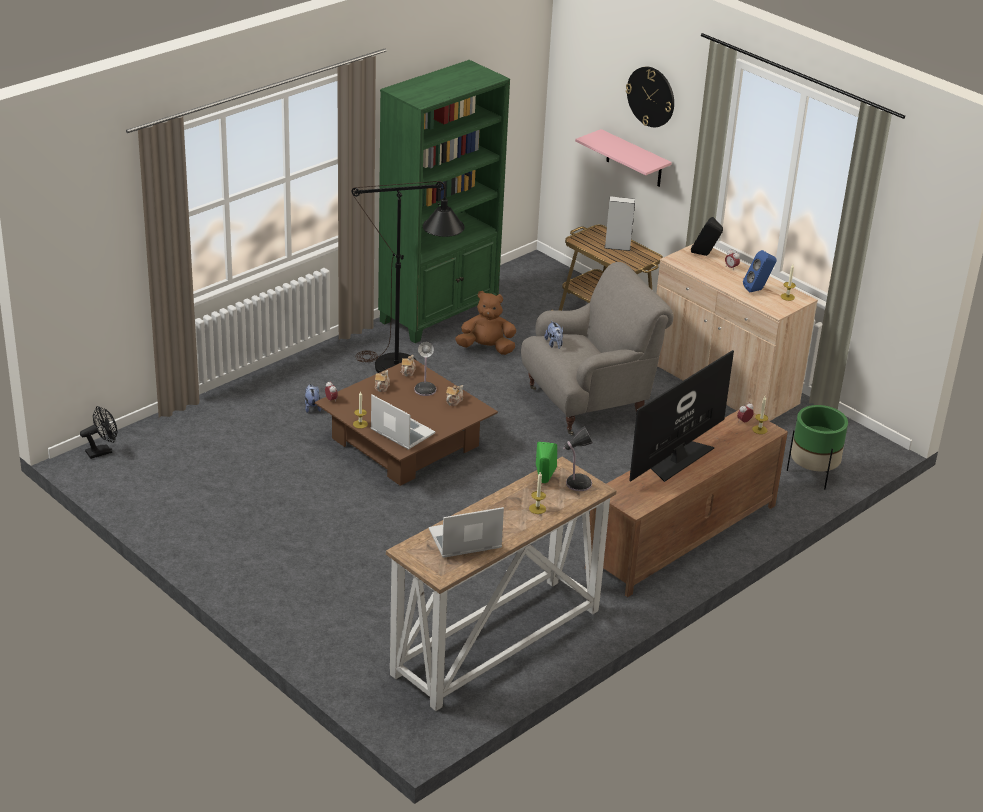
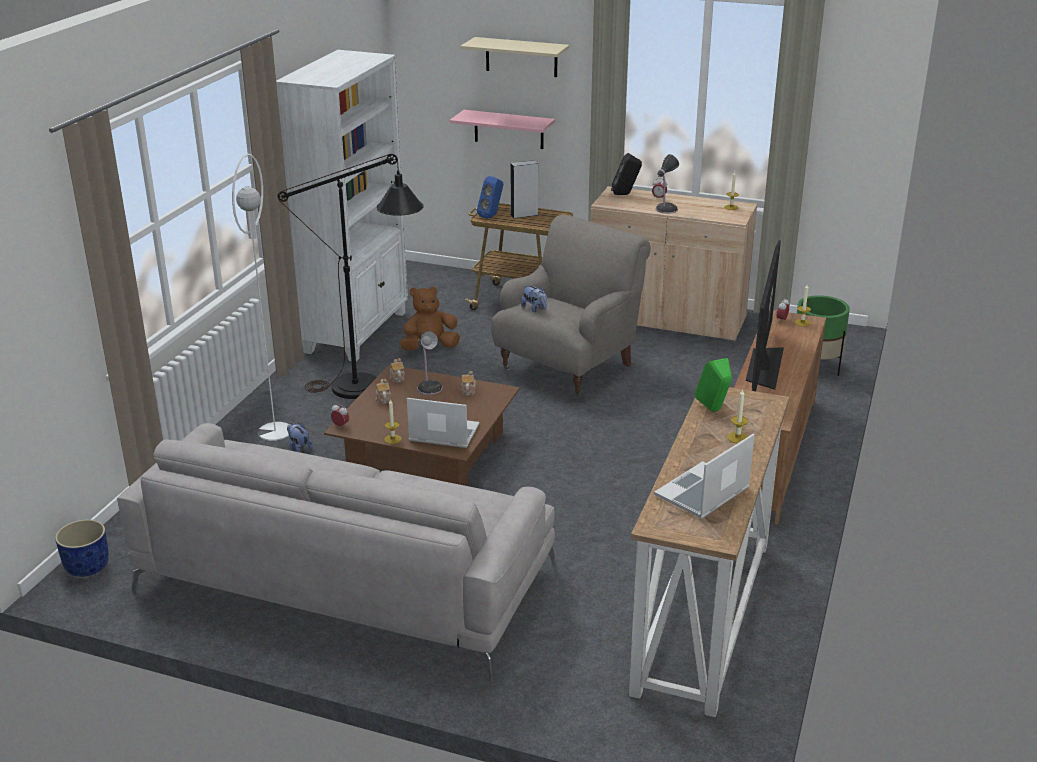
camera: 25 degrees left, 5 degrees down
(102, 451) = (86, 567): black fan -> blue planter
(267, 522) = (346, 578): none -> grey sofa
(305, 386) = (275, 431): none -> white floor lamp
(439, 314) = (357, 332): green bookcase -> white bookcase
(577, 483) = (746, 402): table lamp -> table lamp (665, 210)
(651, 96) = (521, 57): wall clock -> beige shelf
(758, 290) = (701, 208): blue speaker -> blue speaker (492, 216)

